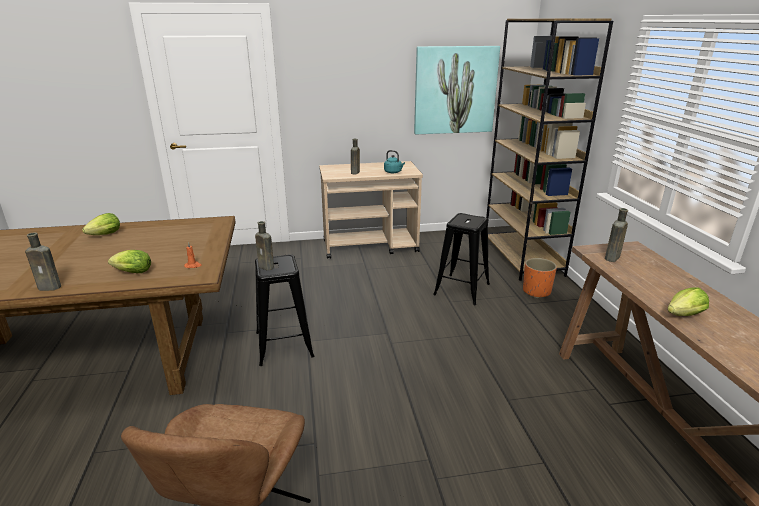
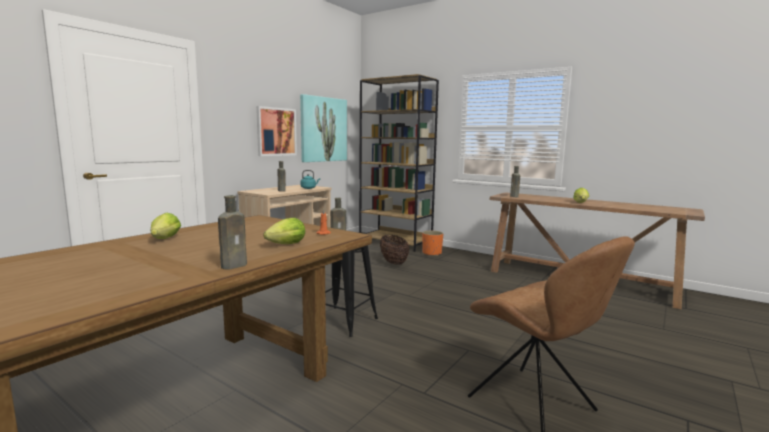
camera: 45 degrees left, 15 degrees down
(377, 97) = (276, 131): none -> picture
(462, 289) = (393, 262): black stool -> basket

